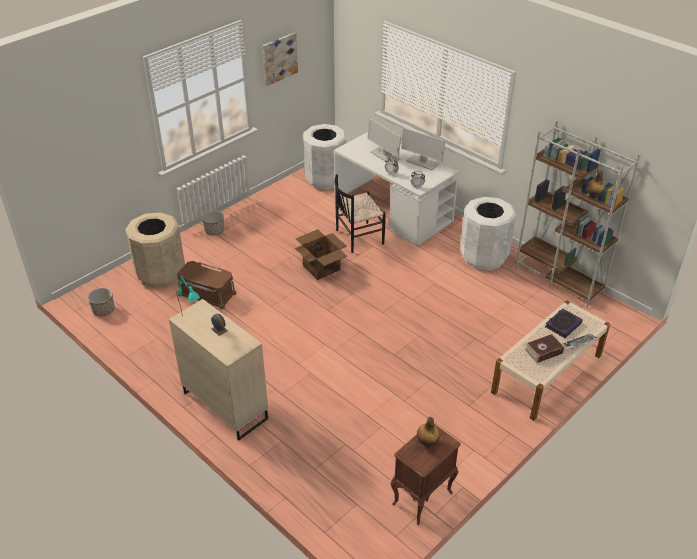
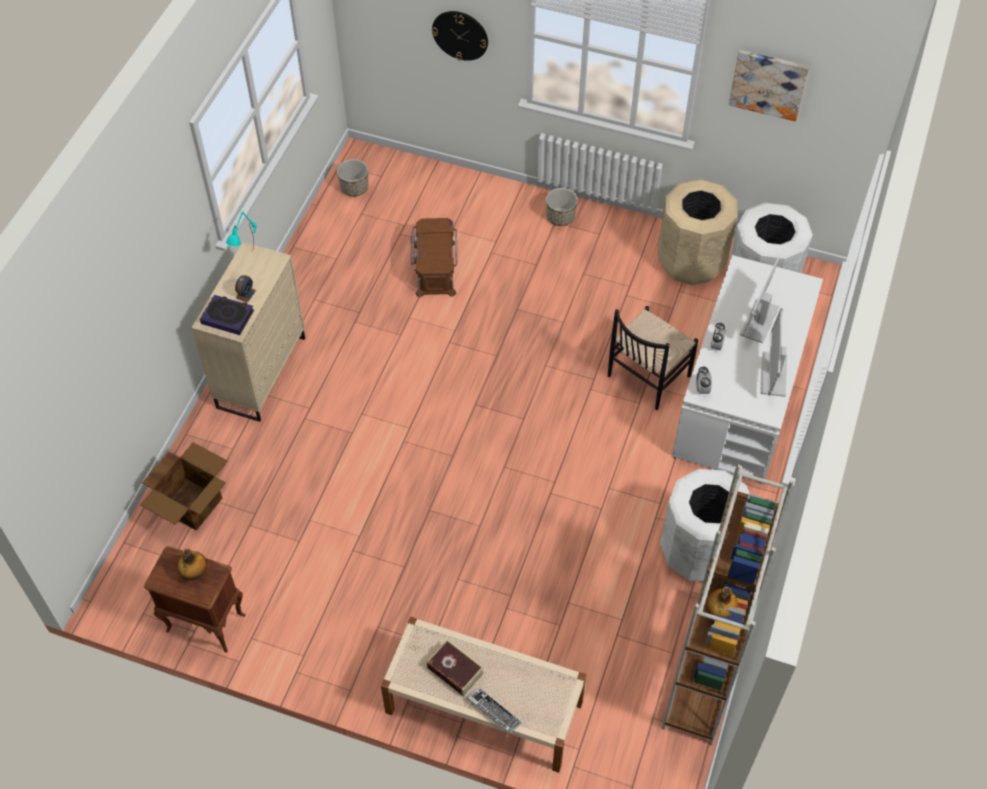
camera: 65 degrees right, 15 degrees up
(113, 150) = (460, 35): none -> wall clock
(160, 274) = (444, 207): beige trash can -> beige trash can (690, 262)
(321, 267) = (556, 362): cardboard box -> cardboard box (192, 504)
(357, 238) = (646, 378): black chair -> black chair turned 90 degrees counterclockwise
(563, 325) = (524, 682): book -> book (227, 317)

